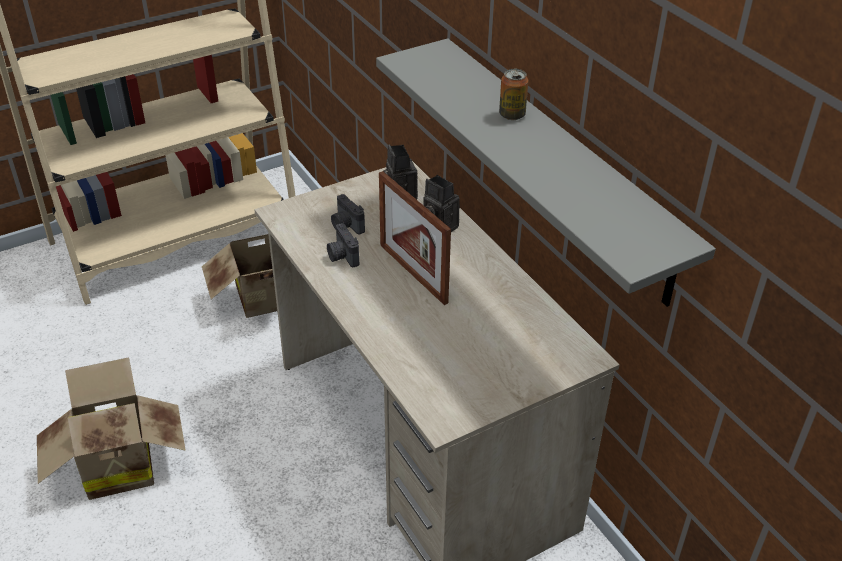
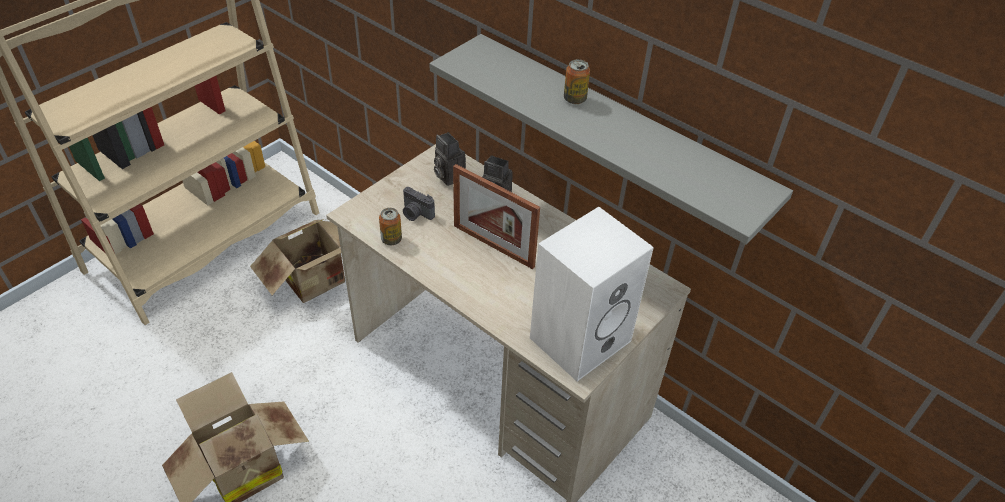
camera: 20 degrees left, 5 degrees up
(308, 245) = (391, 239): none -> can
(342, 256) = (426, 243): camera -> none
(463, 385) = (580, 337): none -> white speaker

